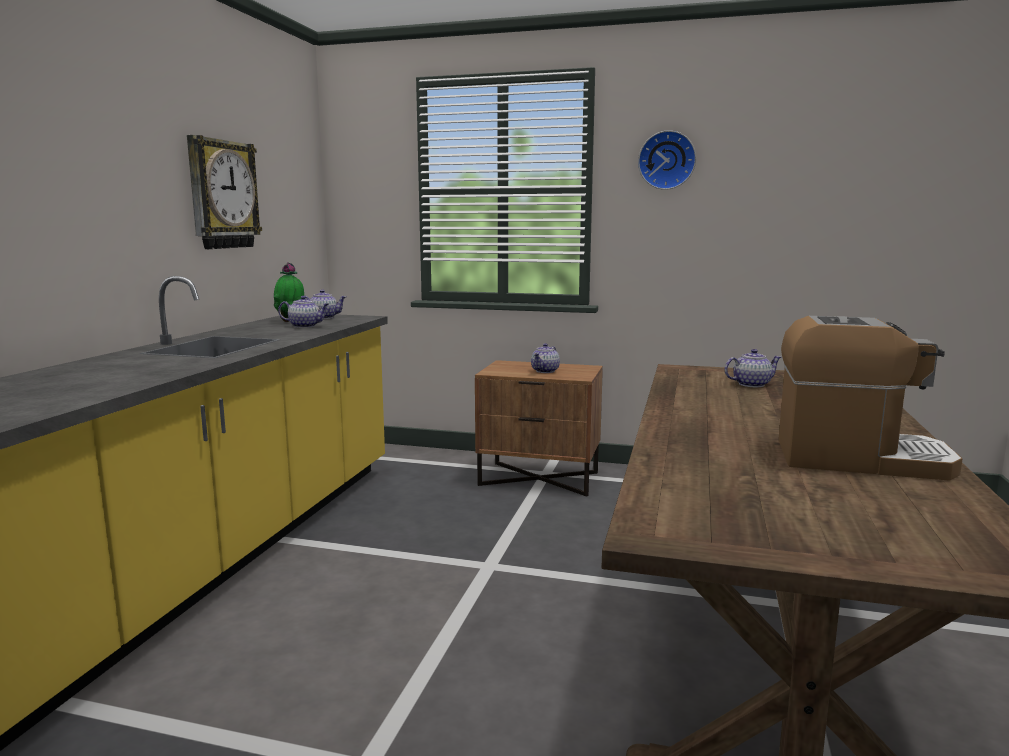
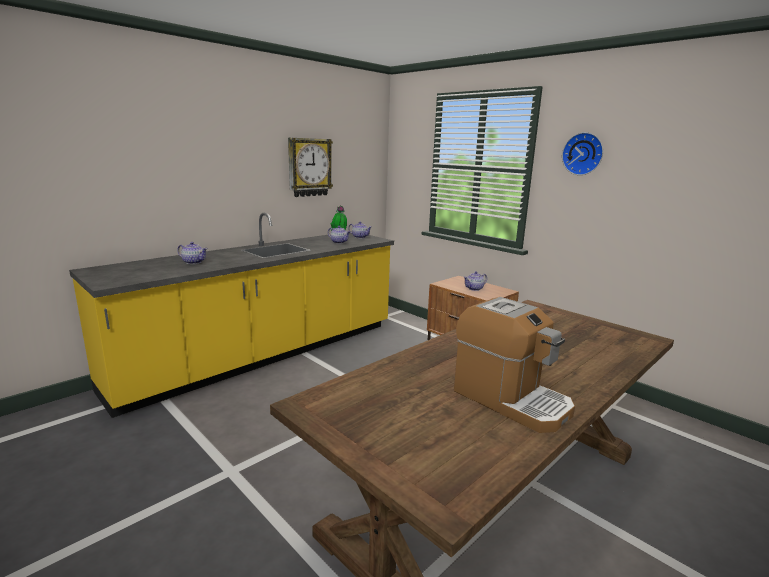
camera: 30 degrees right, 5 degrees up
(751, 384) = (558, 328): teapot -> teapot (193, 262)

